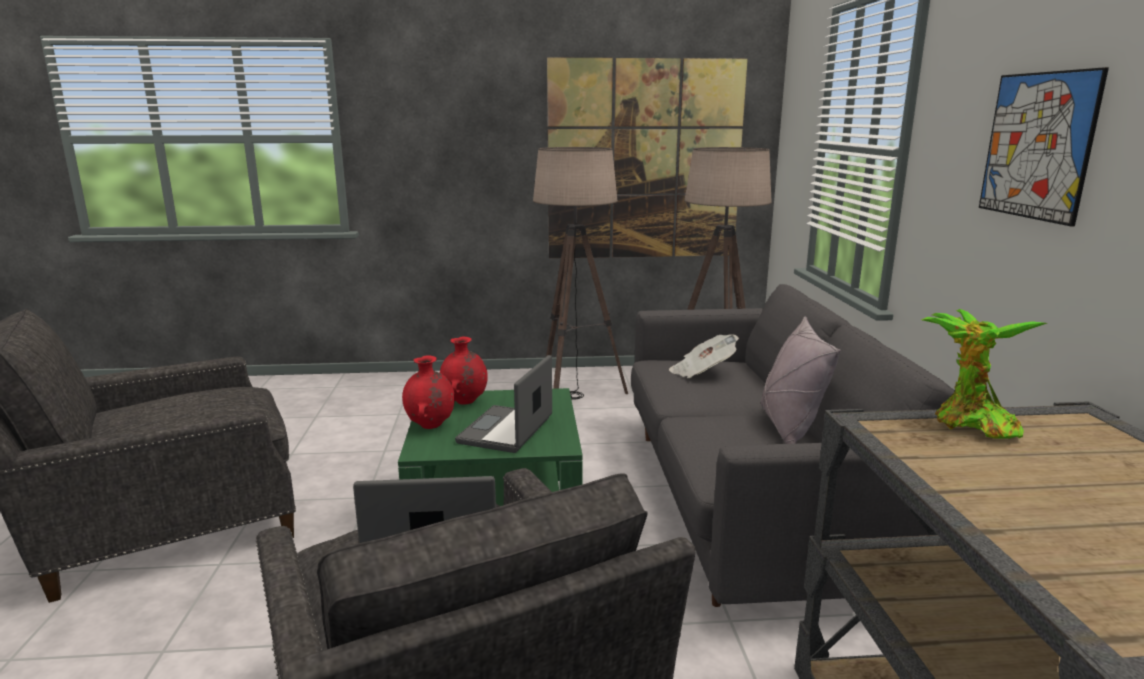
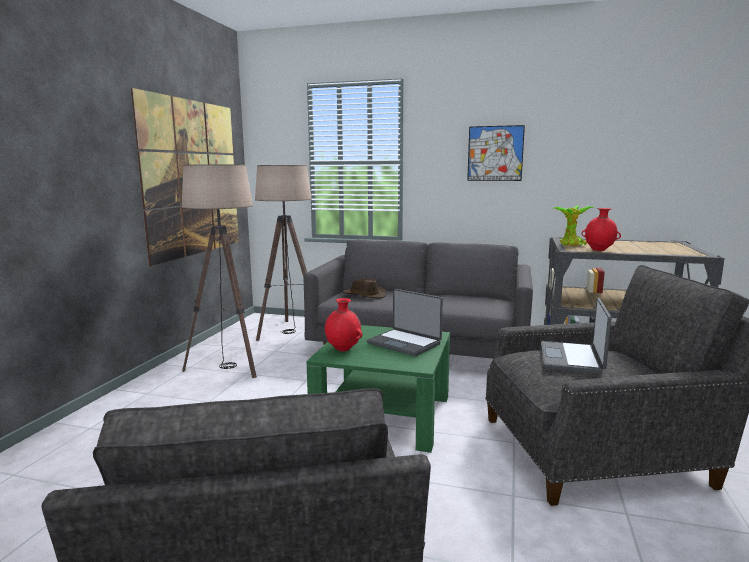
camera: 70 degrees left, 5 degrees down
(430, 426) = (379, 361): red vase -> red vase (599, 250)
(702, 372) = (364, 295): newspaper -> brown hat
(789, 427) = (446, 295): purple pillow -> none

